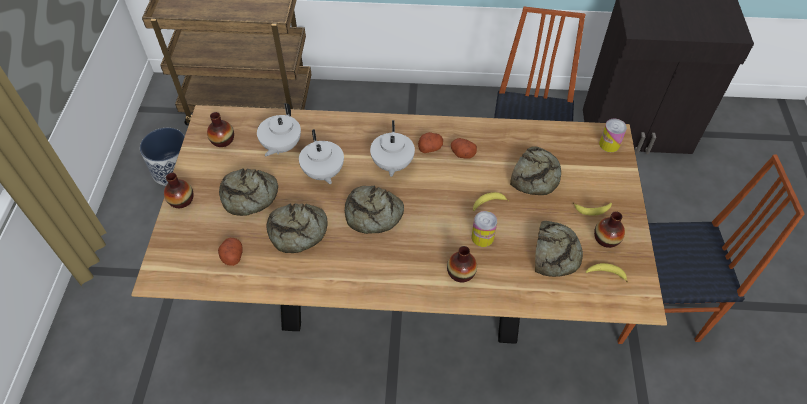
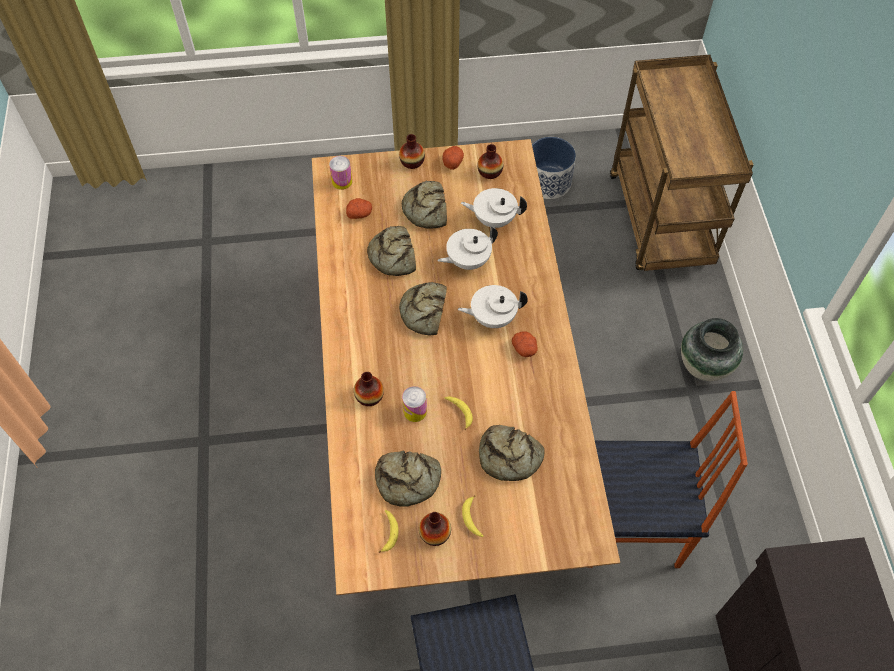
camera: 80 degrees right, 5 degrees up
(392, 110) = (703, 366): none -> vase
(462, 153) = (524, 380): potato -> potato (452, 162)
(609, 144) = (577, 537): can -> can (342, 181)

